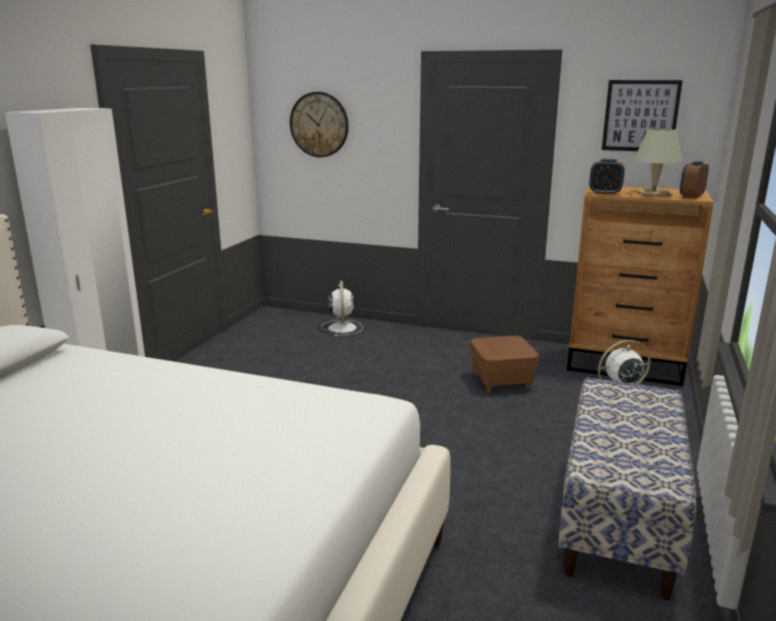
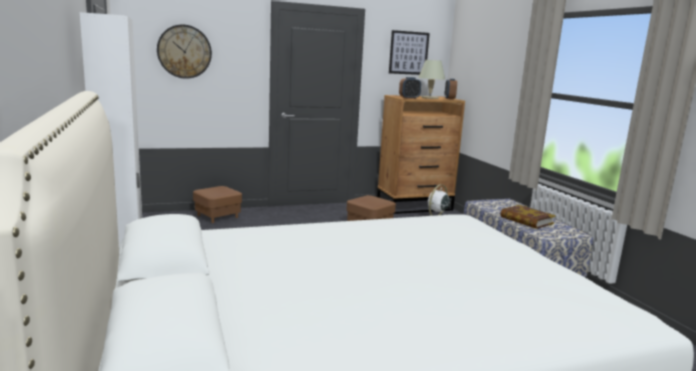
camera: 40 degrees left, 5 degrees down
(342, 327) = (217, 216): white fan -> brown ottoman
(617, 437) = (526, 220): none -> book

